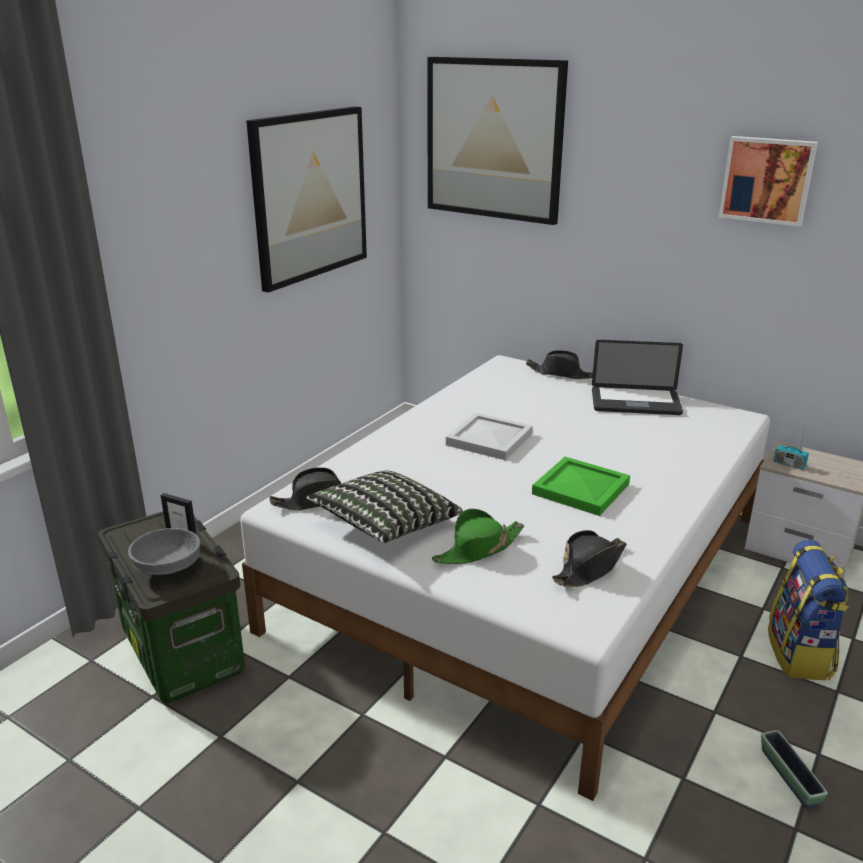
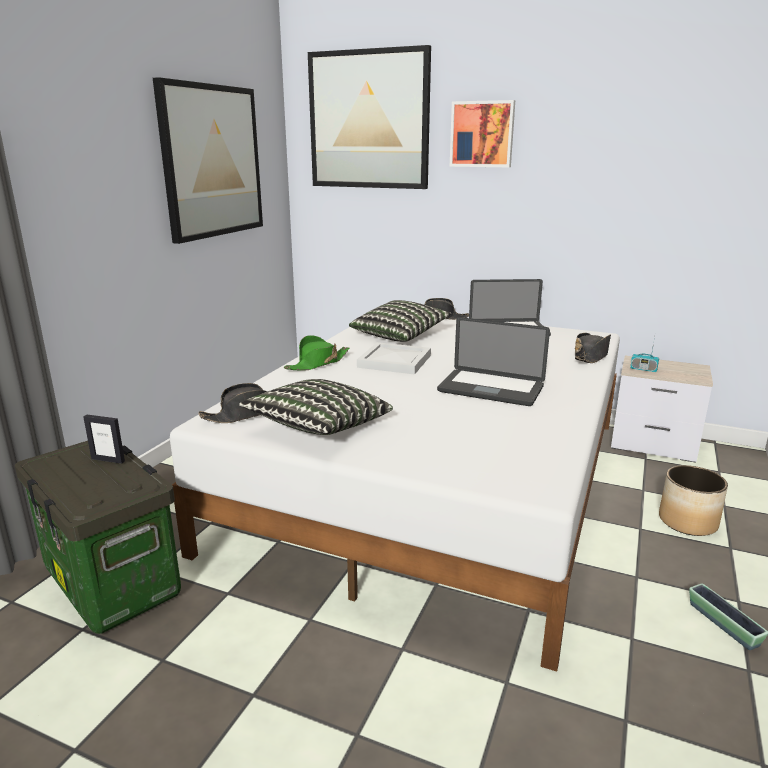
camera: 10 degrees left, 5 degrees down
(168, 568) = (95, 487): grey bowl -> none
(478, 549) = (414, 439): green hat -> green hat (317, 363)
(507, 399) = (400, 335): none -> pillow
(582, 489) = (490, 389): green tray -> laptop
(589, 567) = (523, 445): black hat -> black hat (591, 356)
(767, 180) = (605, 133): picture -> picture (482, 134)
(800, 654) = (688, 522): backpack -> planter

